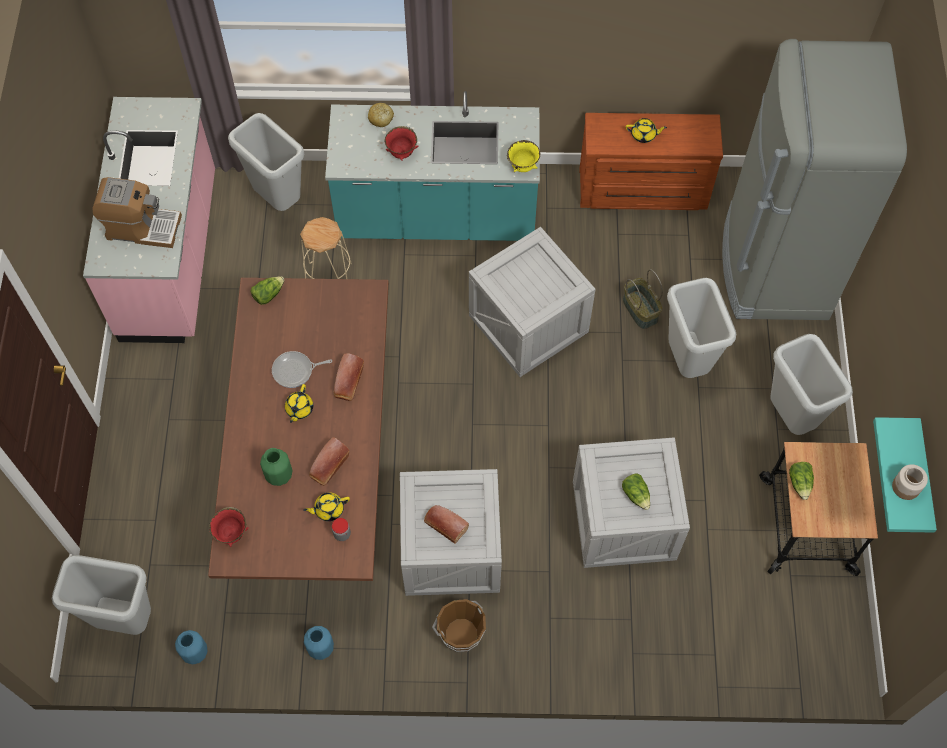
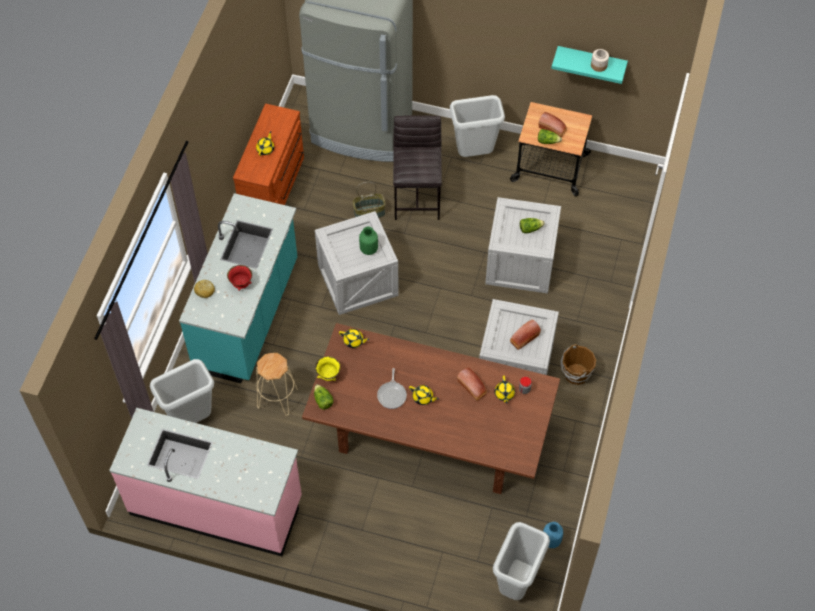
camera: 75 degrees left, 5 degrees down
(142, 227) = (244, 466): coffee machine -> none
(232, 533) = (507, 456): red bowl -> none
(279, 475) = (470, 419): green vase -> green vase (369, 249)
(321, 648) = (566, 459): blue vase -> none
(348, 383) = (411, 363): bread -> bread (553, 129)
(365, 307) = (354, 341): none -> yellow teapot
(522, 166) = (280, 214): yellow bowl -> yellow bowl (328, 375)
(688, 362) = (417, 197): grey trash can -> grey stool

